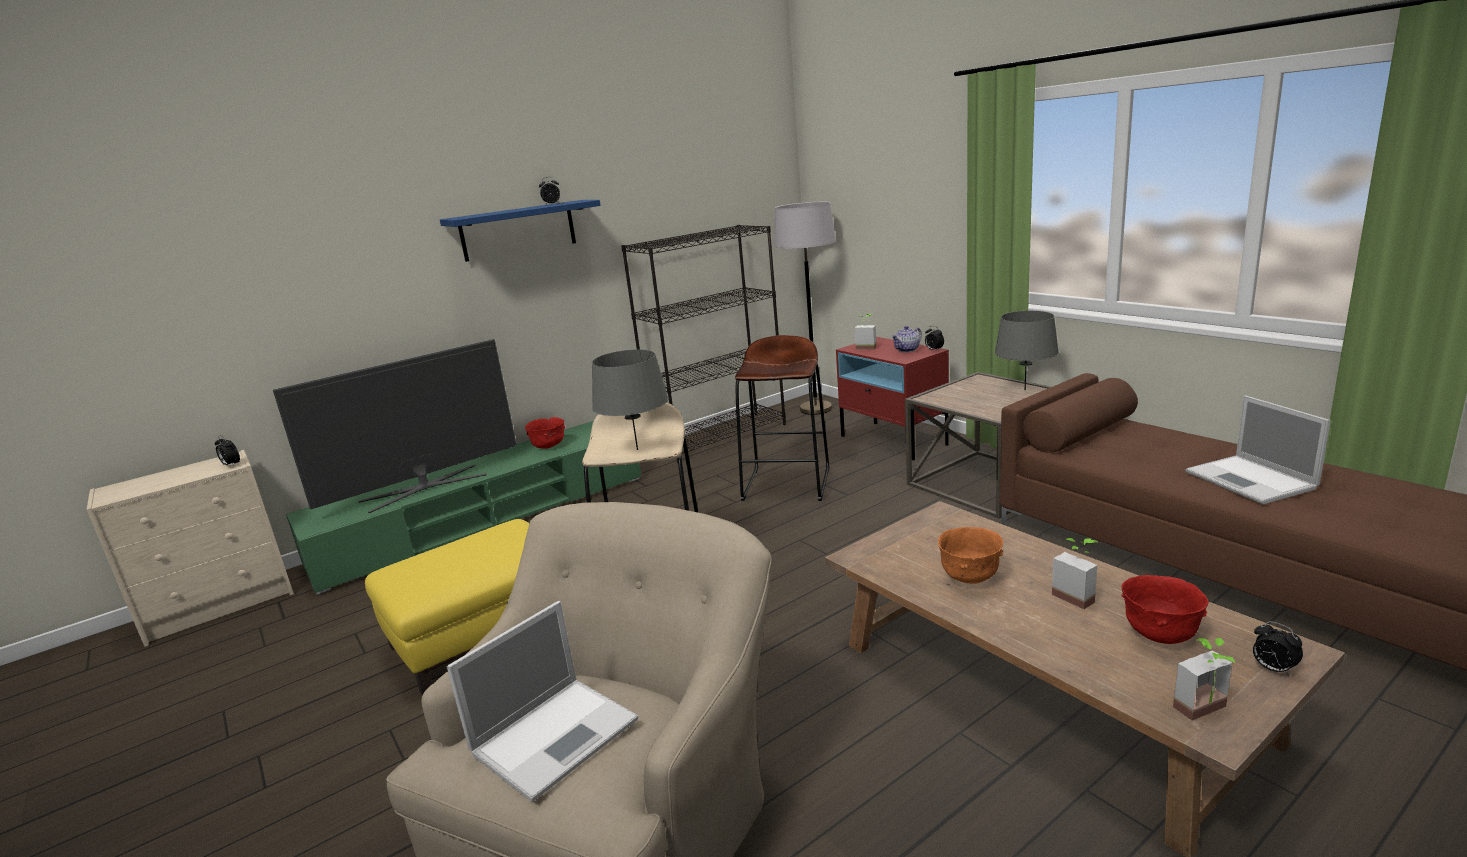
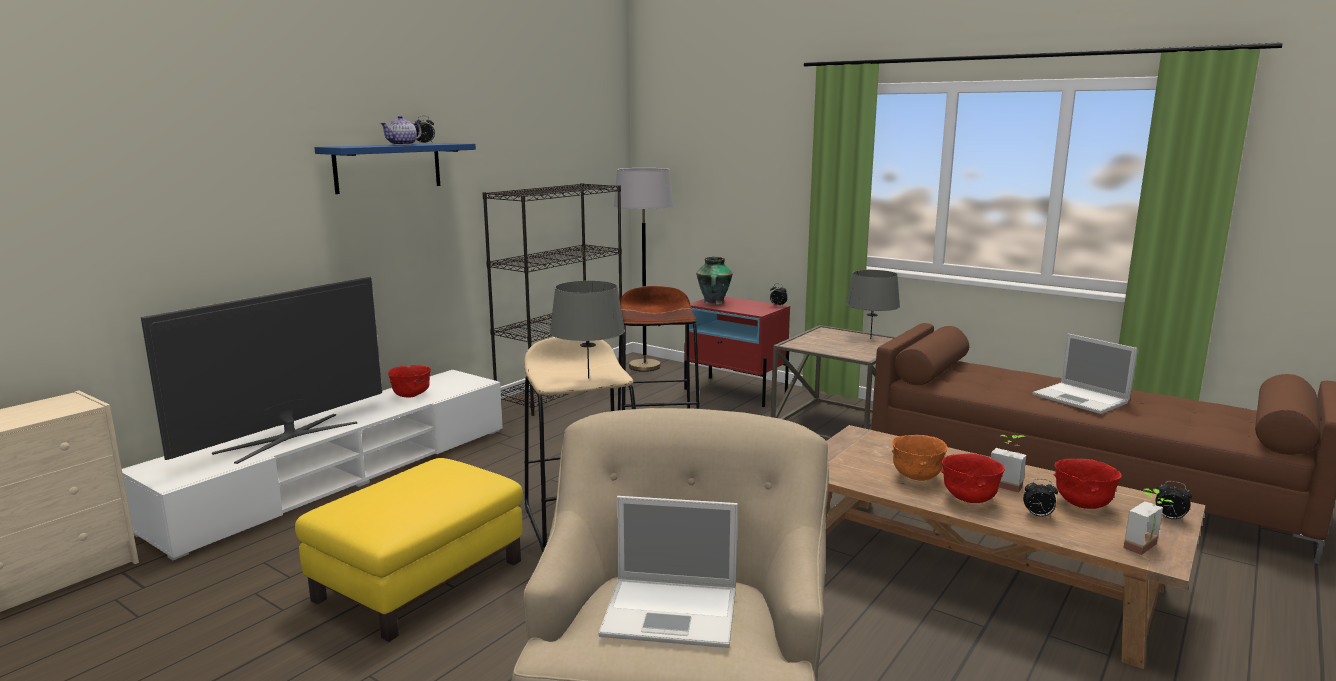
camera: 20 degrees left, 5 degrees down
(231, 465) = (81, 405): alarm clock -> alarm clock (1037, 516)
(485, 519) = (343, 475): green tv stand -> white tv stand
(557, 734) = (673, 612): laptop -> laptop turned 75 degrees clockwise
(867, 347) = (713, 303): potted plant -> vase
(907, 350) = (753, 305): teapot -> teapot (403, 144)
(1014, 613) = (969, 499): none -> red bowl

